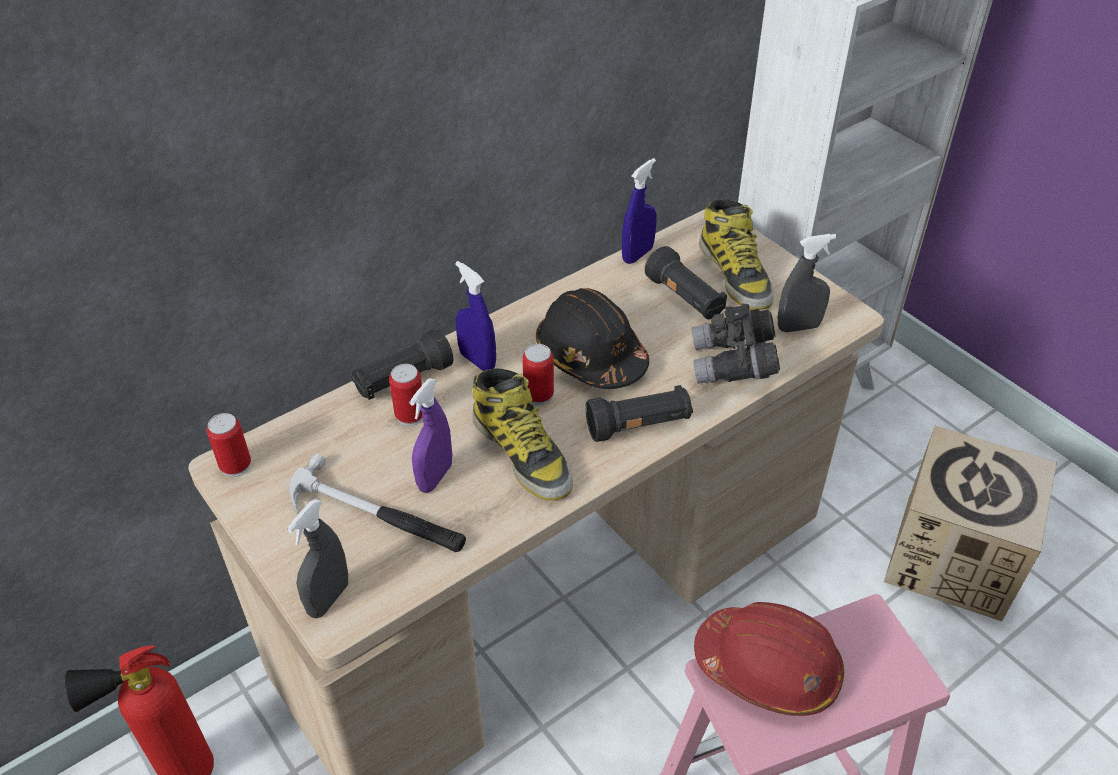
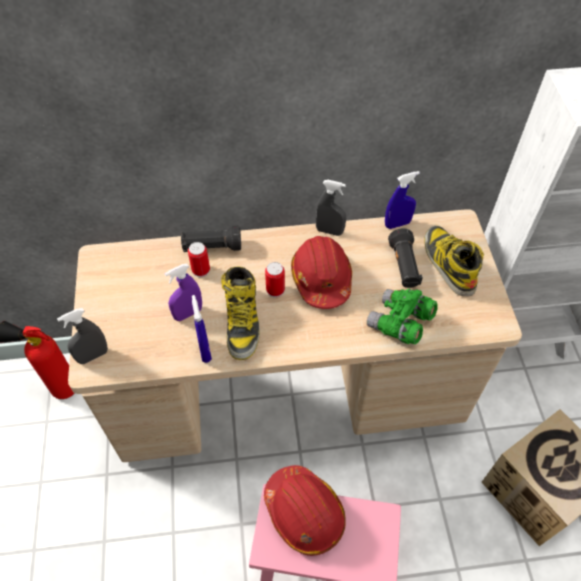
camera: 30 degrees right, 10 degrees up
(235, 465) = (100, 259): can -> none
(376, 516) = (145, 321): hammer -> none
(477, 361) = (258, 253): blue spray bottle -> blue spray bottle (205, 350)
(590, 356) = (321, 279): black hard hat -> red hard hat
(639, 426) = (316, 336): black flashlight -> none
(733, 365) = (400, 324): grey binoculars -> green binoculars
(735, 274) = (448, 263): boot -> boot turned 150 degrees clockwise
(798, 327) = (460, 317): grey spray bottle -> grey spray bottle (329, 231)

